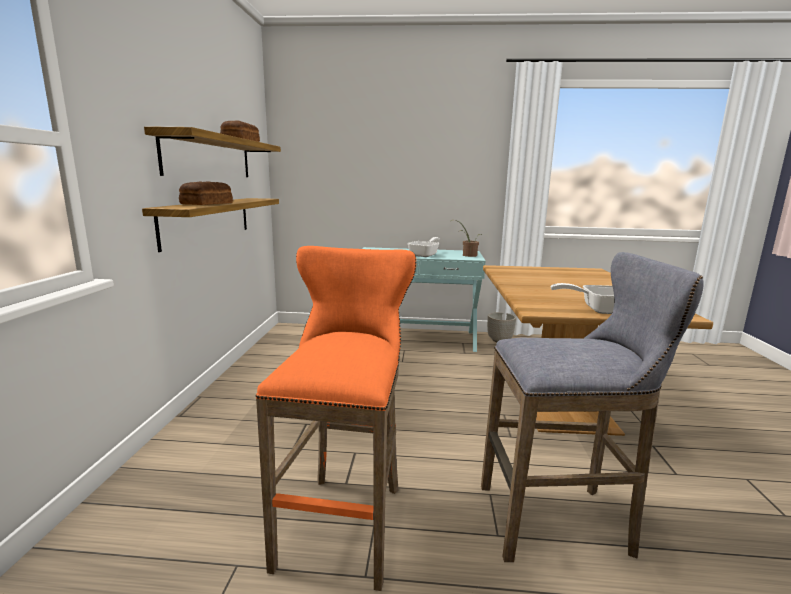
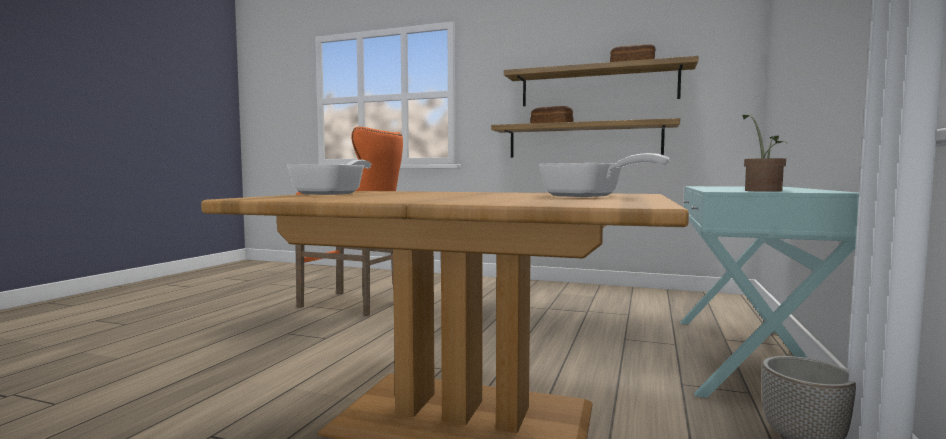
camera: 105 degrees right, 10 degrees down
(425, 255) = (732, 188): frying pan -> frying pan (589, 196)
(560, 520) = (265, 353): grey stool -> none

